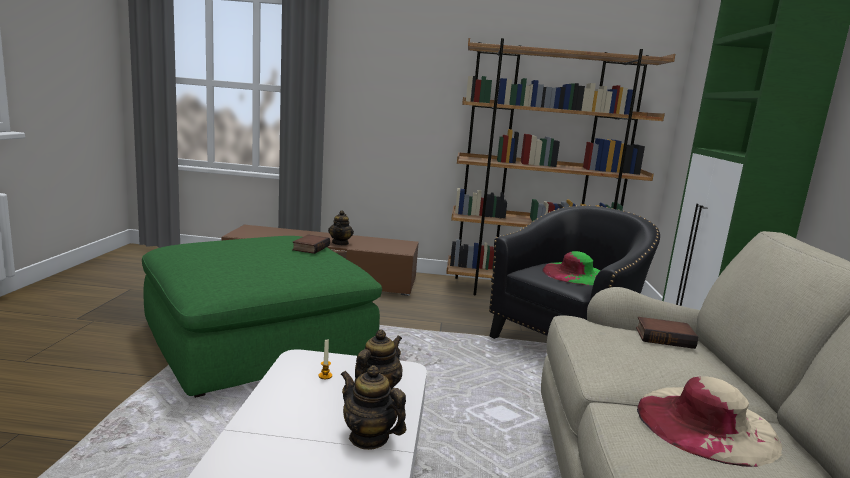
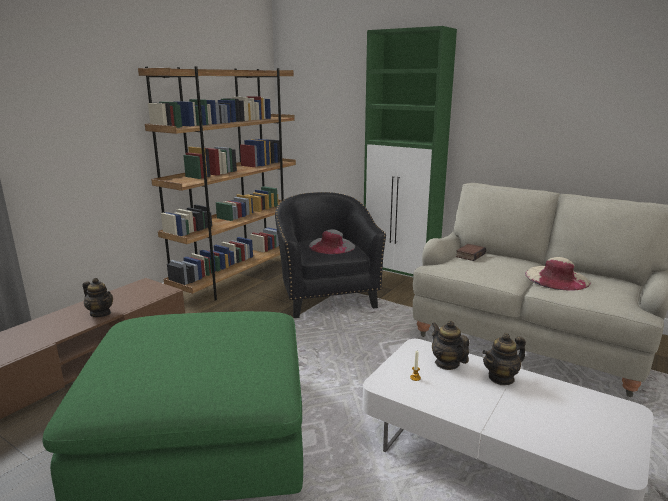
camera: 60 degrees left, 5 degrees up
(310, 247) = (202, 318): book -> none
(575, 274) = (331, 246): green hat -> grey hat

